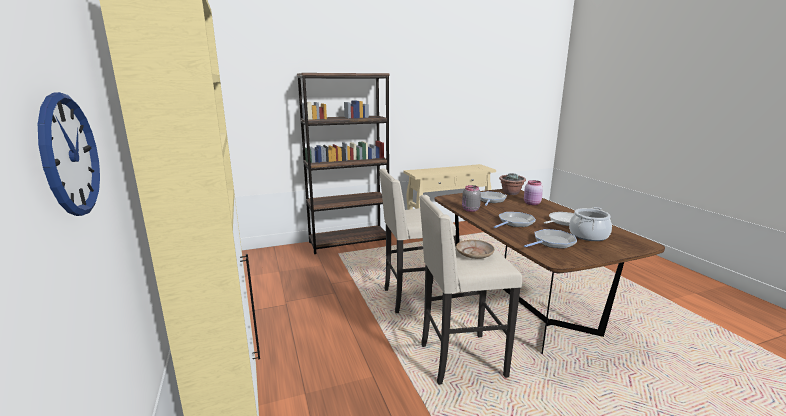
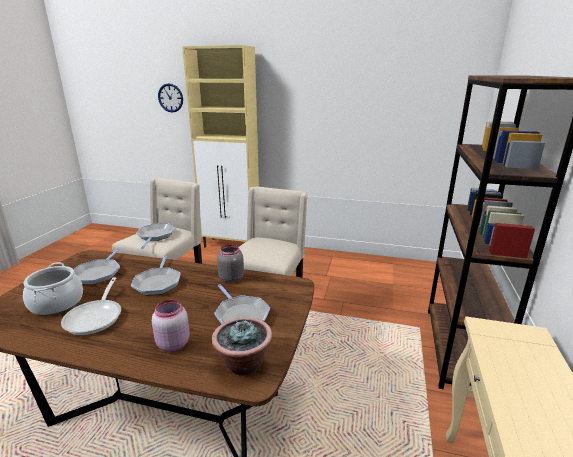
camera: 125 degrees right, 5 degrees up
(474, 254) = (155, 236): beige plate -> frying pan

